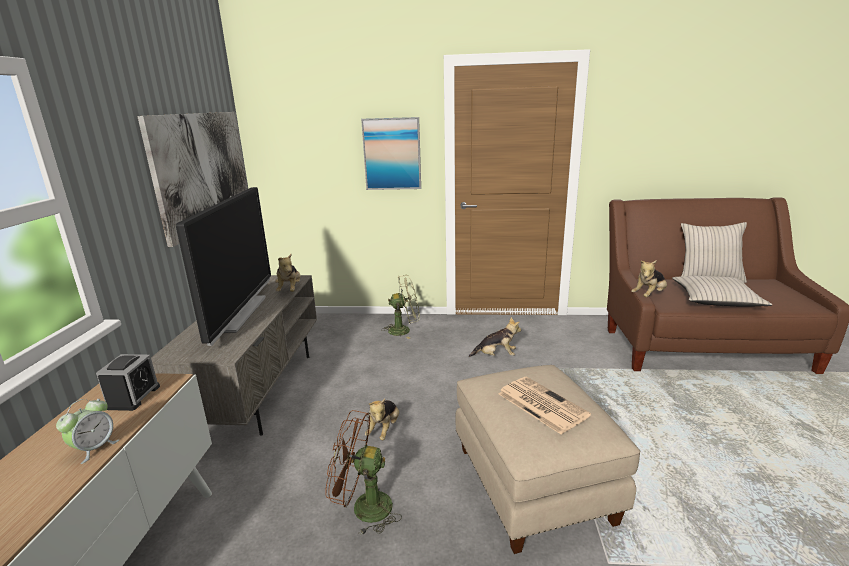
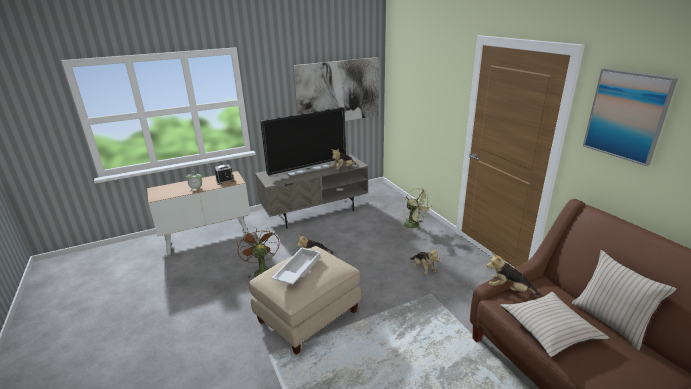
camera: 60 degrees right, 5 degrees up
(392, 154) = (442, 102): picture -> picture (626, 115)
(540, 404) = (297, 270): newspaper -> white tray

